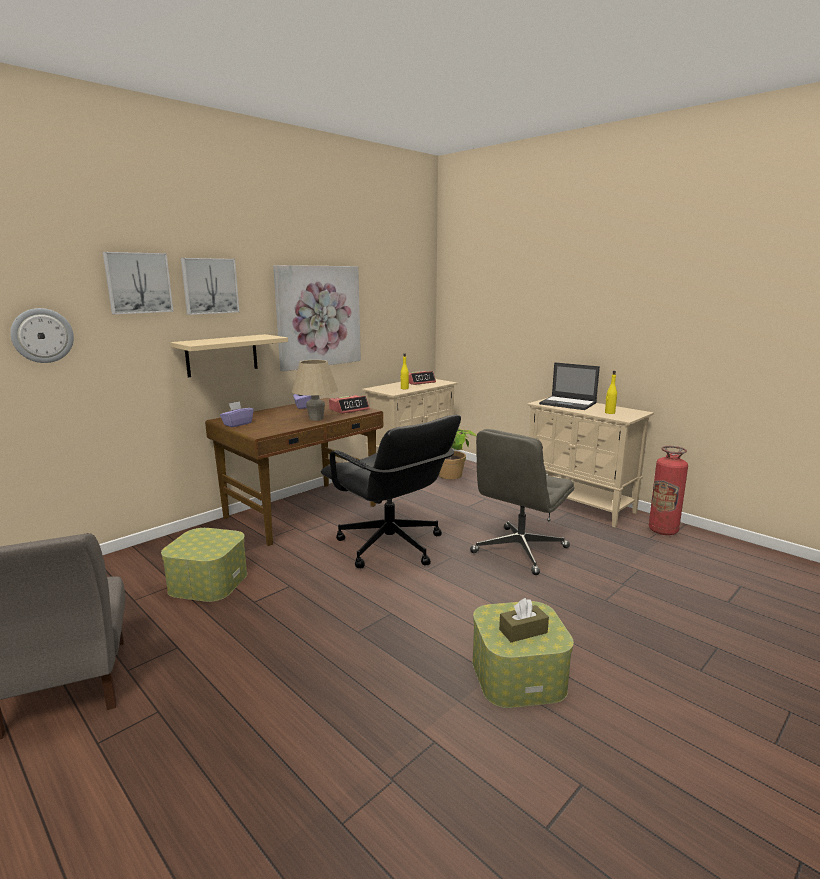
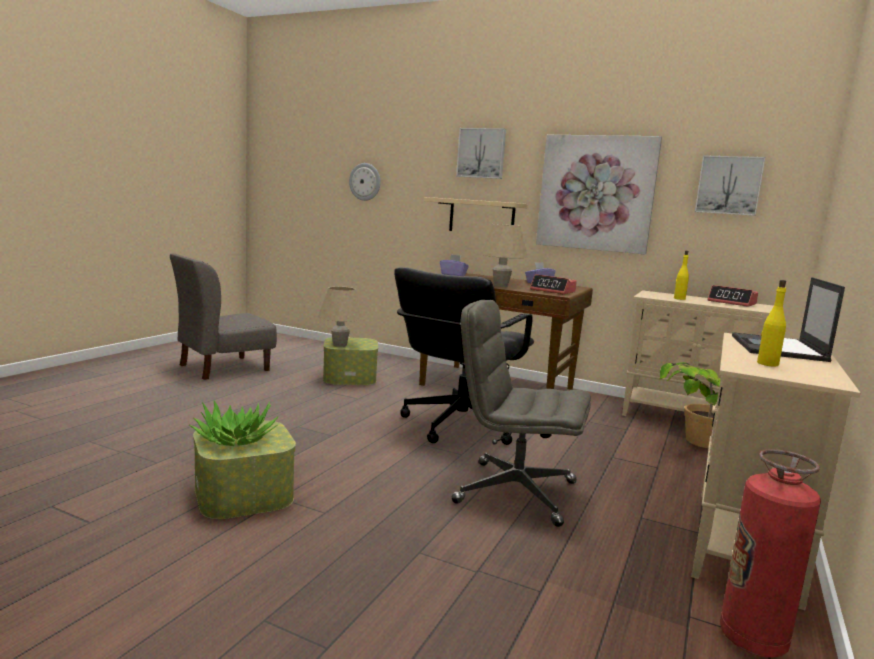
camera: 70 degrees right, 5 degrees down
(138, 283) = (427, 148): picture -> picture (729, 185)
(208, 550) = (339, 345): none -> beige table lamp
(523, 631) = (235, 438): brown tissue box -> potted plant

